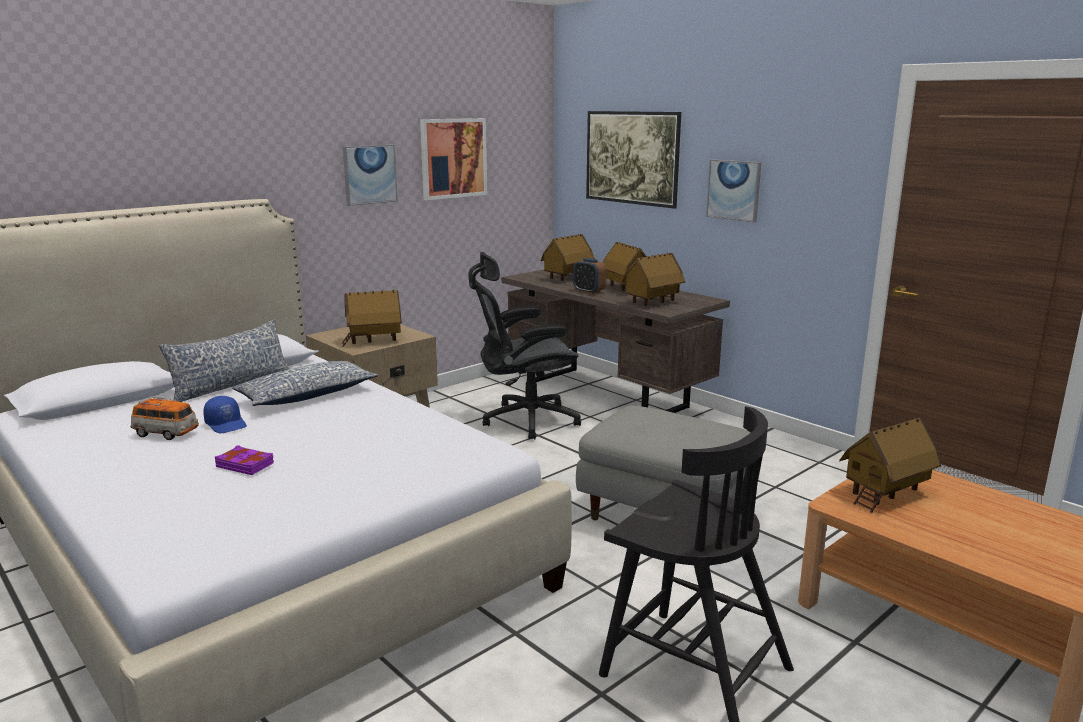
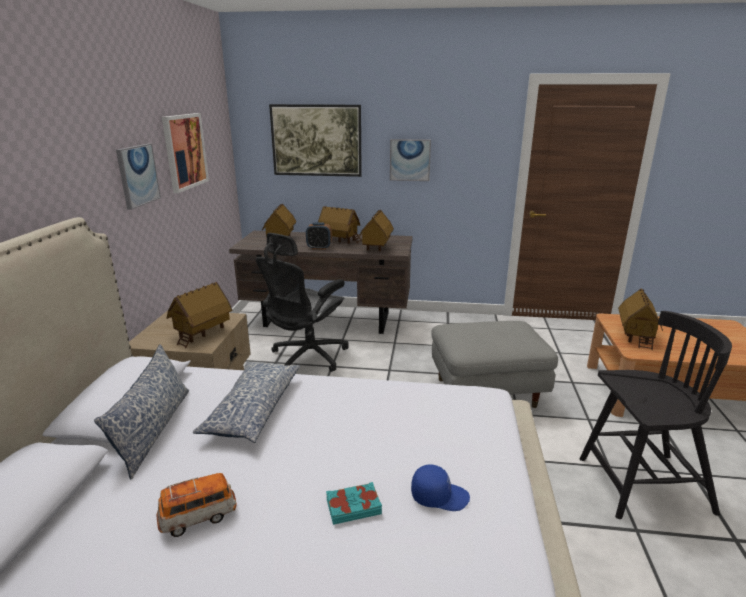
camera: 40 degrees left, 5 degrees up
(227, 424) = (242, 474): blue cap -> blue cap (439, 496)
(245, 465) = (353, 506): purple book -> turquoise book

